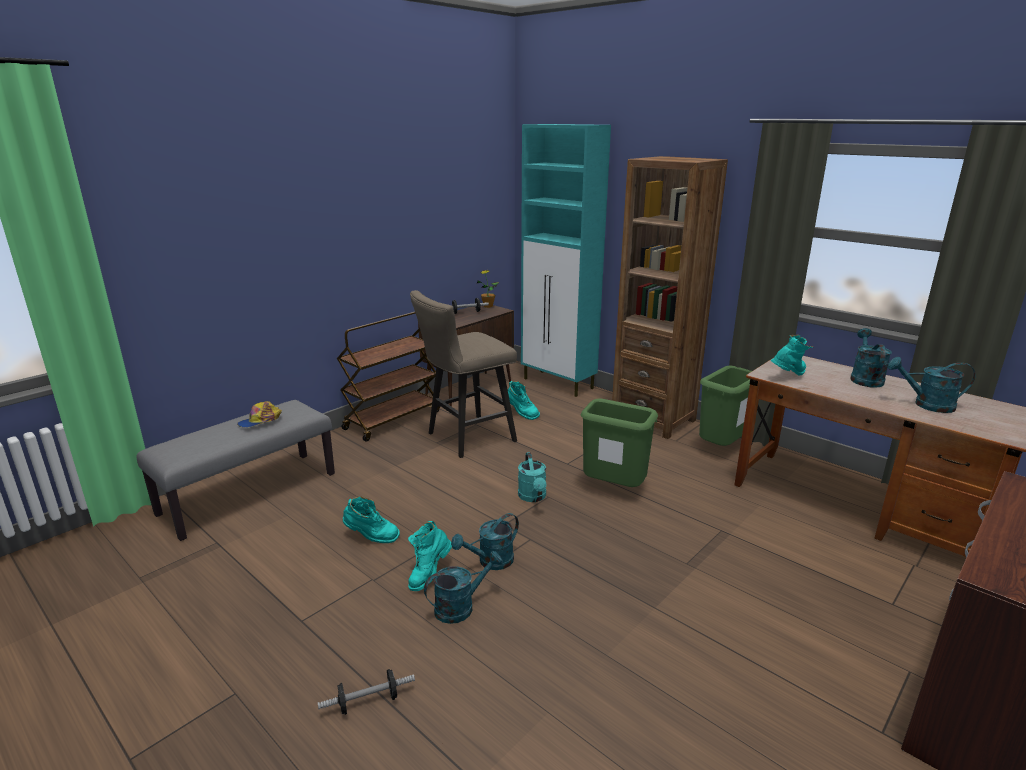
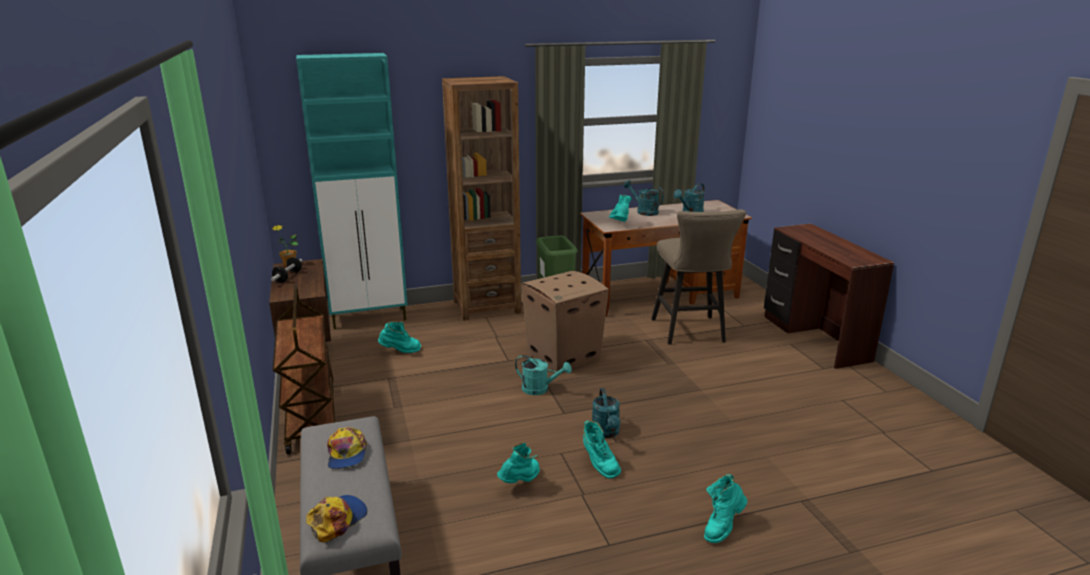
camera: 60 degrees left, 0 degrees up
(177, 445) = (337, 519): none -> cap
(368, 702) = (722, 527): dumbbell -> turquoise boot
(460, 606) = (648, 460): turquoise watering can -> none
(465, 438) = (407, 390): beige stool -> beige stool (690, 333)
(614, 490) = (564, 356): green trash can -> cardboard box

